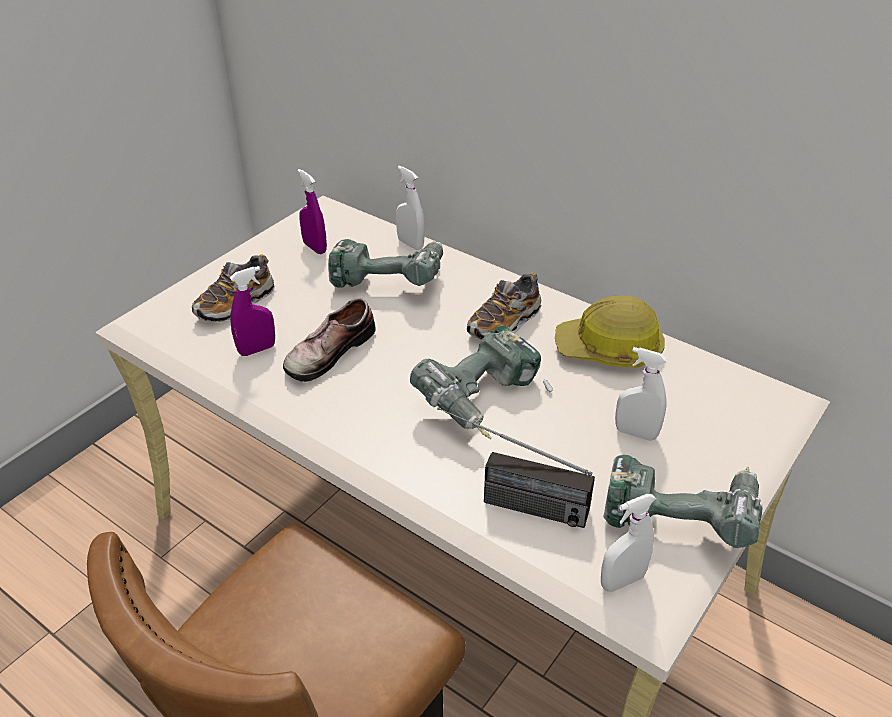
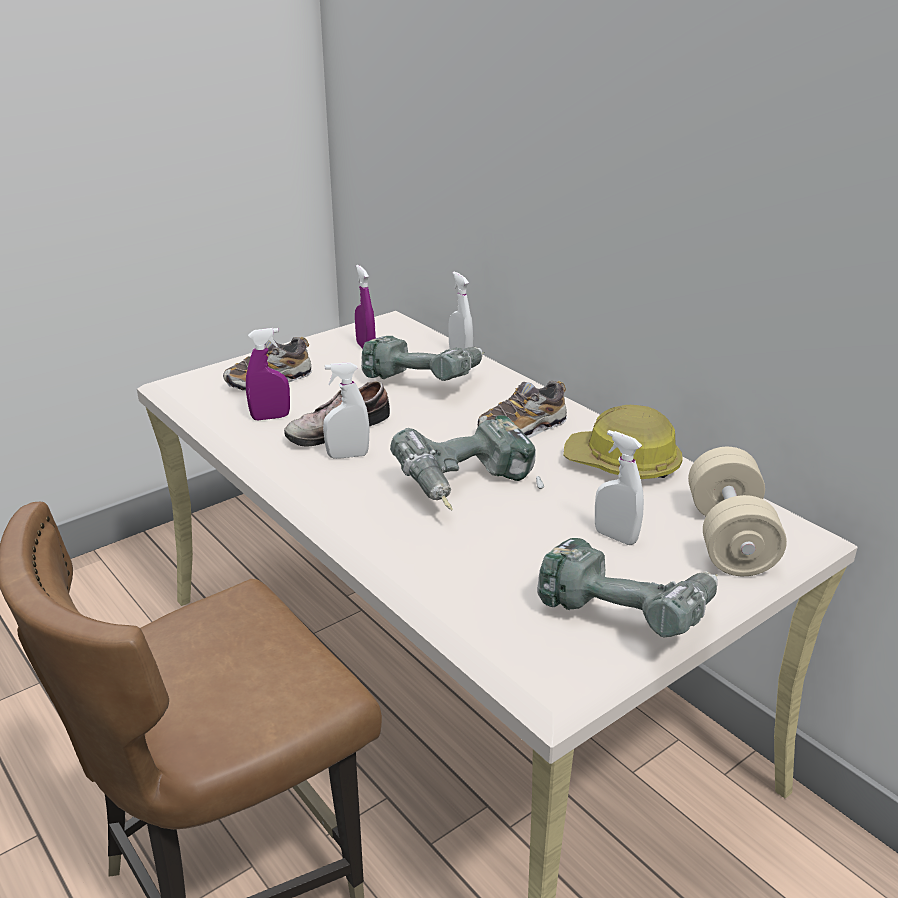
camera: 15 degrees right, 10 degrees down
(508, 501) = (451, 571): radio -> none
(622, 581) = (536, 656): white spray bottle -> white spray bottle (348, 455)
(730, 416) = (729, 538): none -> beige dumbbell

